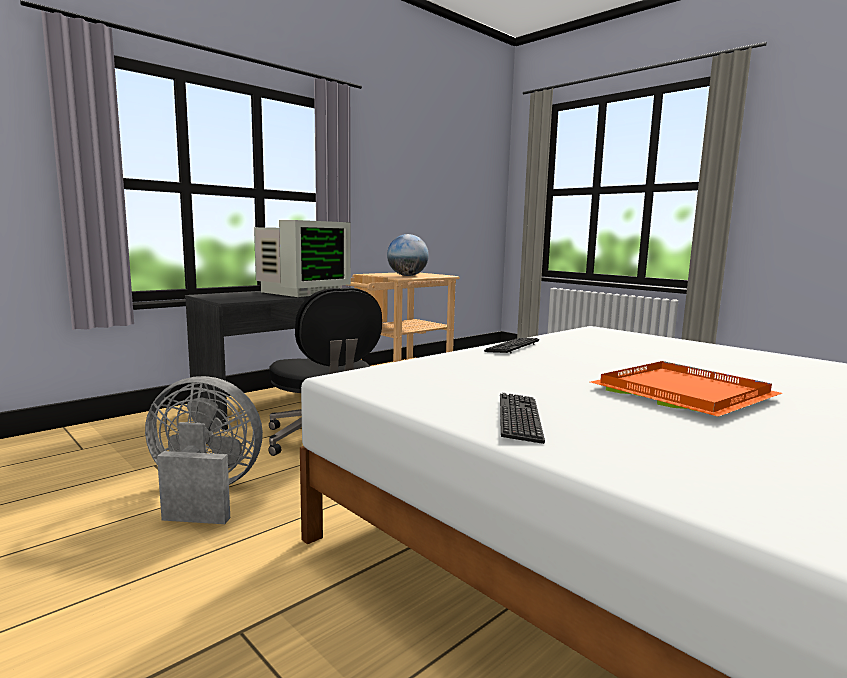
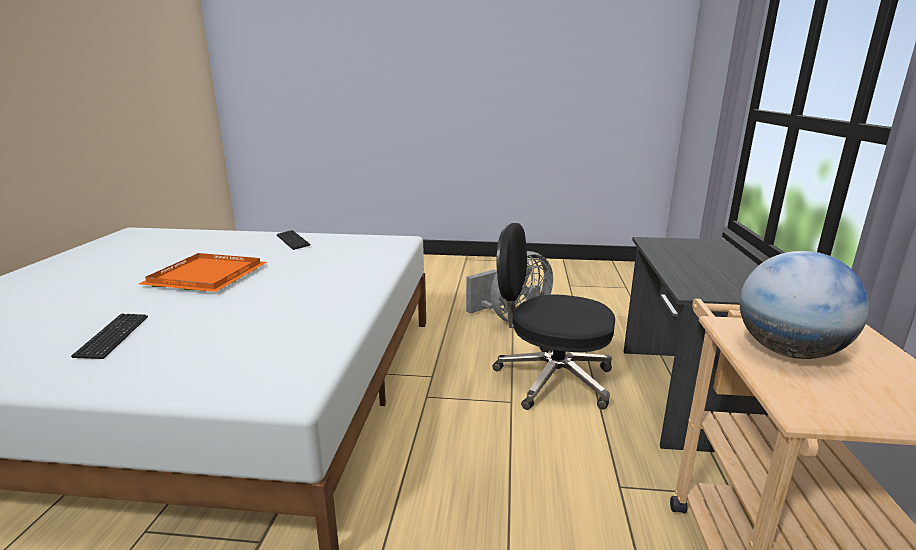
camera: 140 degrees right, 10 degrees up
(301, 292) = (719, 279): monitor -> none
(512, 347) = (355, 295): keyboard -> keyboard (113, 337)

